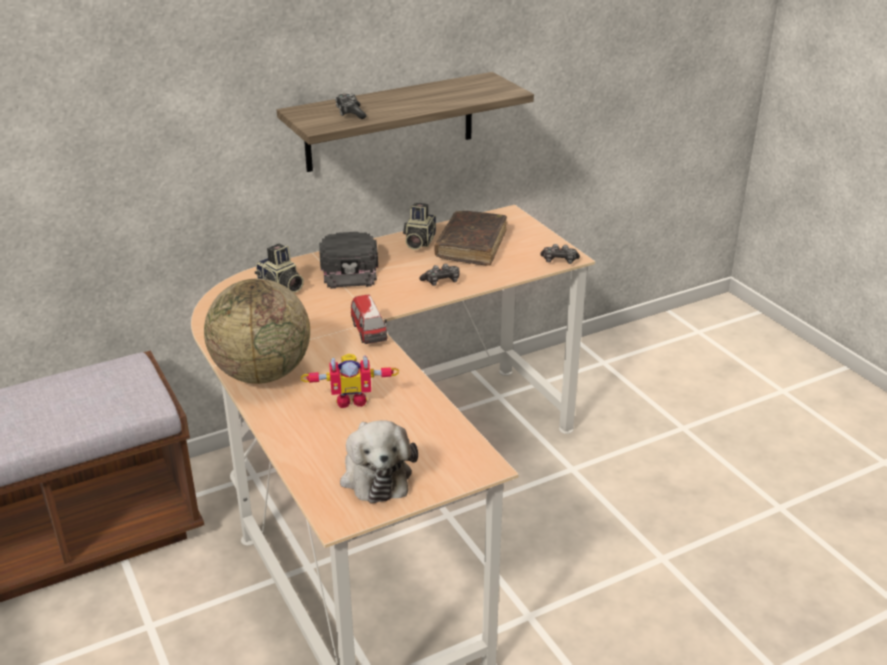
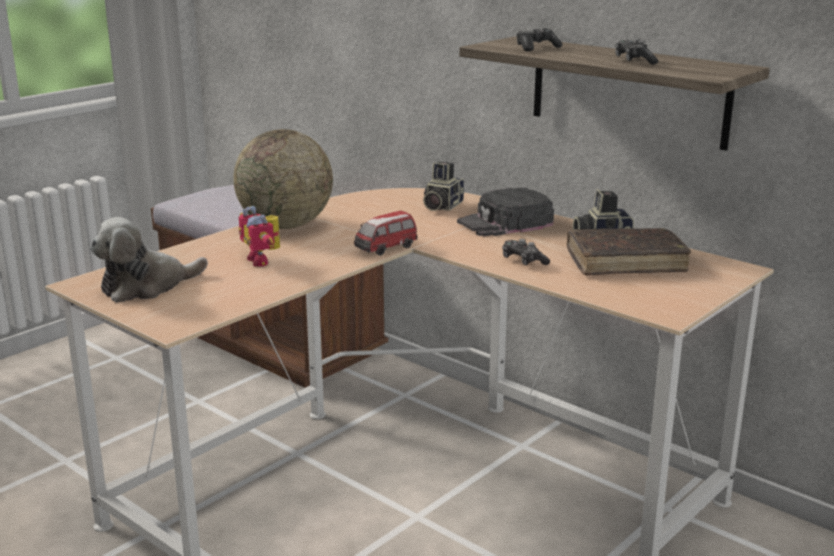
camera: 70 degrees right, 10 degrees down
(559, 261) = (650, 310): game controller -> game controller (634, 61)

